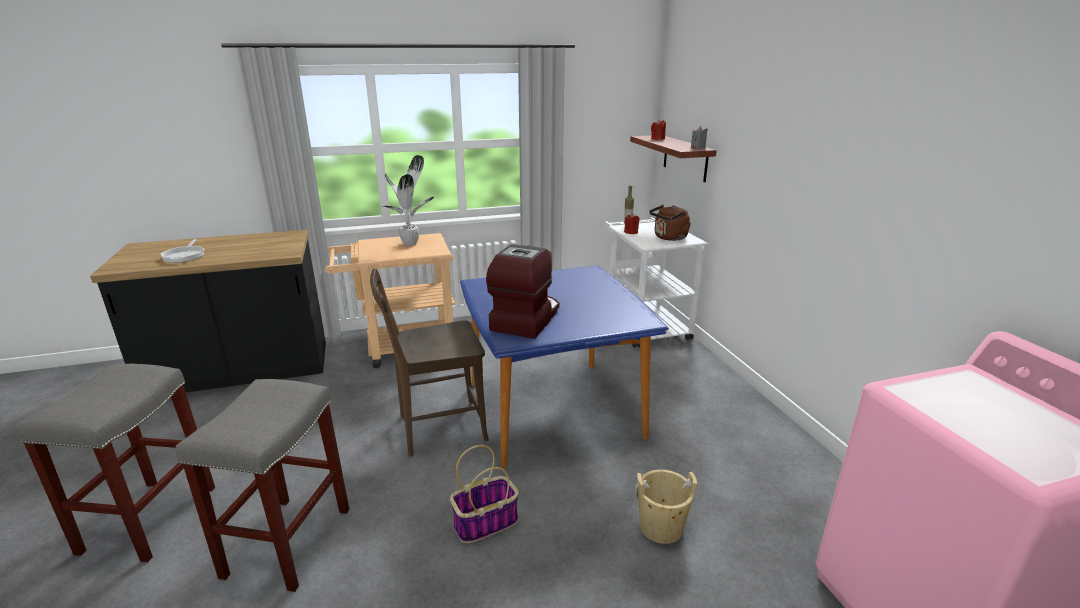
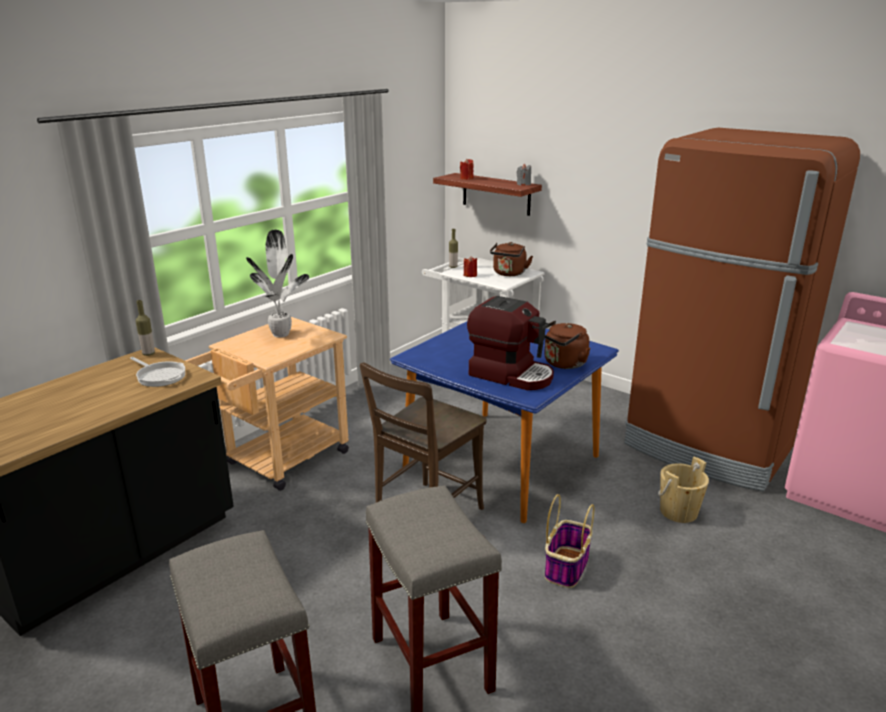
camera: 35 degrees left, 0 degrees up
(185, 255) = (61, 415): frying pan -> frying pan (160, 376)
(295, 233) = (148, 354): none -> bottle
(525, 319) = (511, 374): coffee machine -> coffee machine turned 135 degrees clockwise
(587, 324) = (563, 364): none -> brown kettle
(784, 478) = (707, 447): none -> brown fridge

